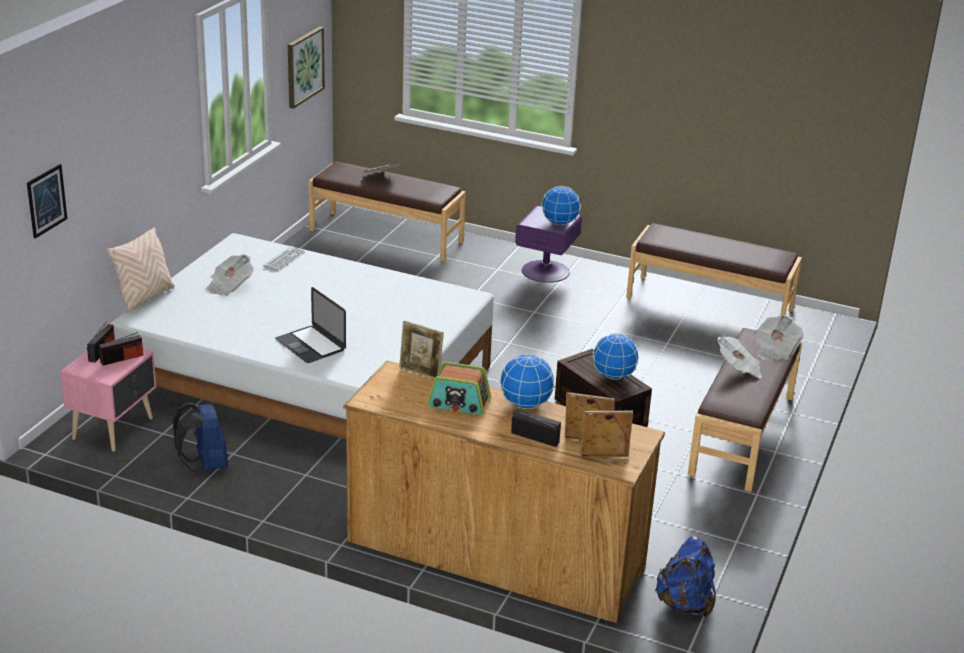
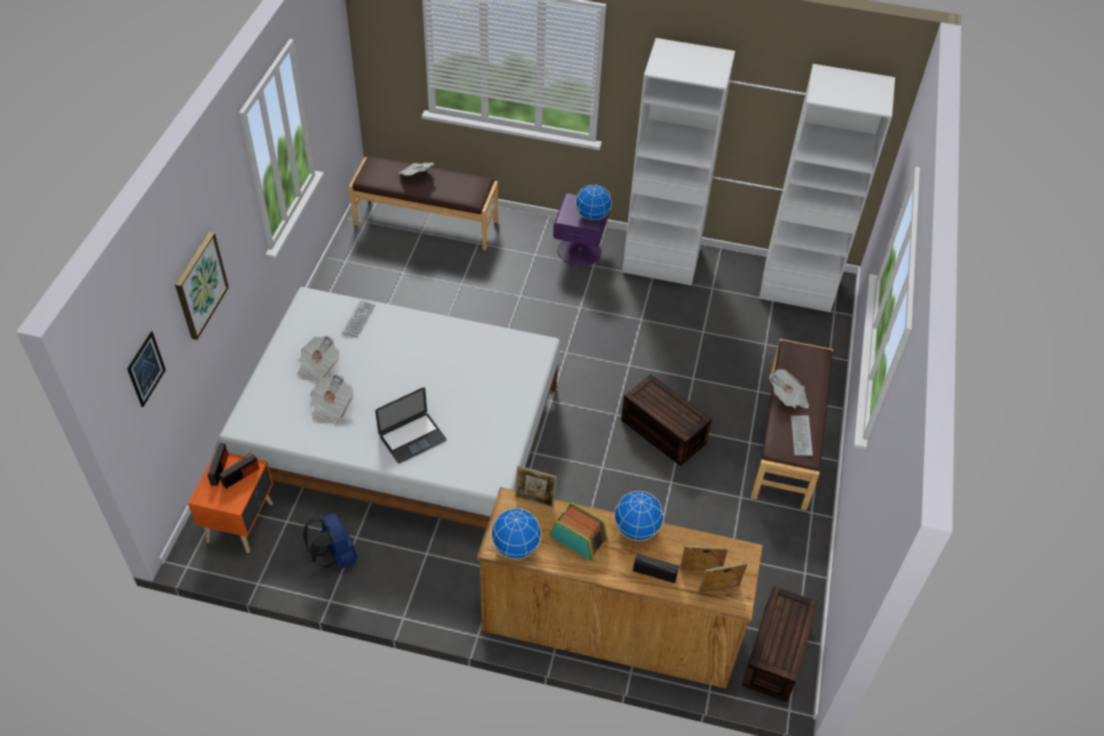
camera: 10 degrees left, 20 degrees up
(115, 428) = (242, 522): pink nightstand -> orange nightstand
(145, 298) = (243, 395): beige pillow -> none
(304, 66) = (332, 88): picture -> picture (200, 285)
(310, 344) = (412, 437): laptop -> laptop turned 75 degrees counterclockwise
(458, 403) = (578, 538): radio -> radio turned 150 degrees counterclockwise
(613, 376) = (676, 408): globe -> globe (515, 546)
(685, 604) = (777, 655): blue backpack -> brown storage box
(709, 303) = (730, 272): brown bench -> white wardrobe
(746, 398) = (801, 436): none -> keyboard
(775, 350) = (813, 367): newspaper -> newspaper (331, 408)

